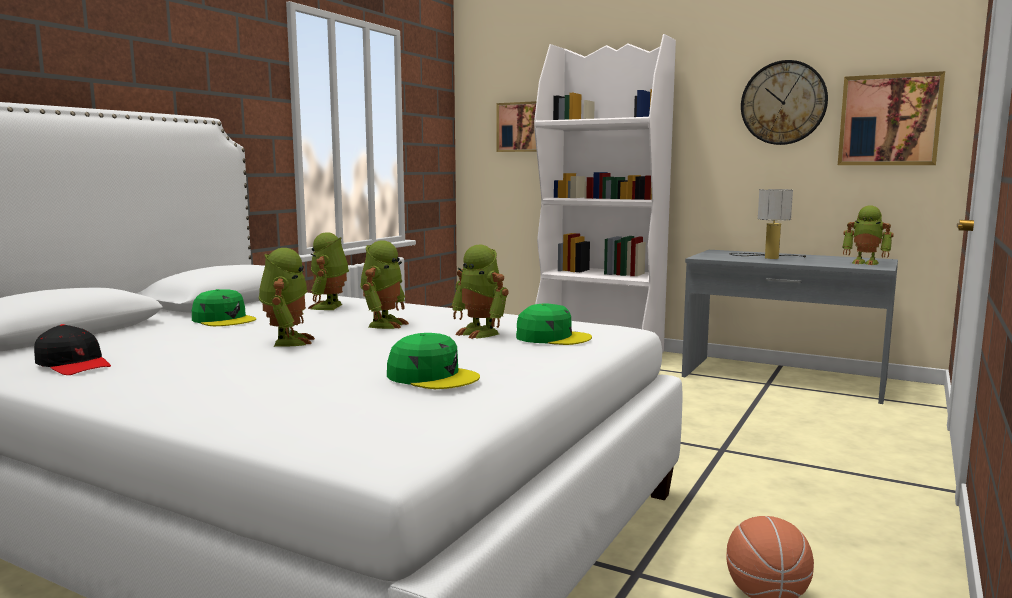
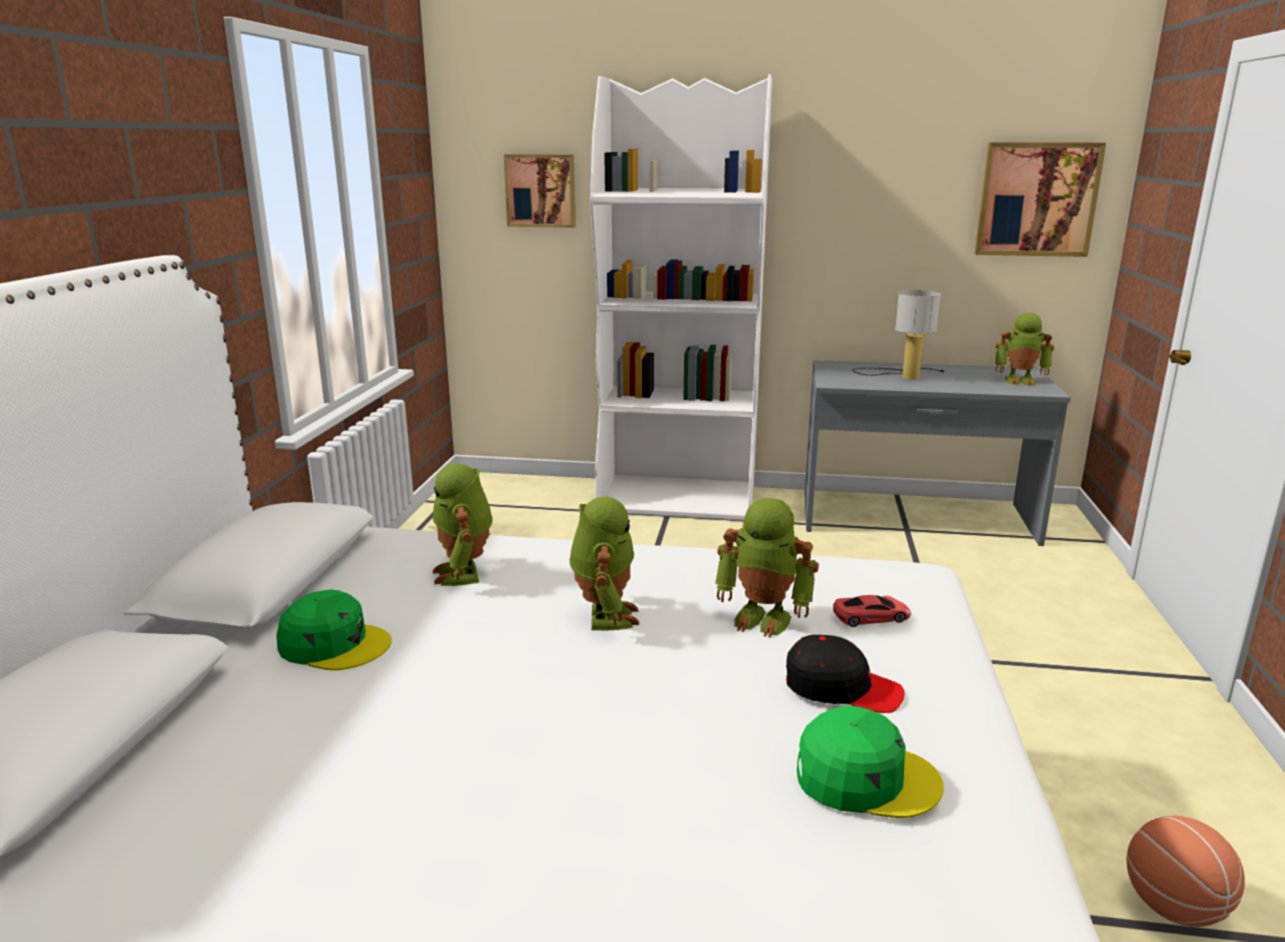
camera: 20 degrees left, 10 degrees up
(74, 365) = (226, 869): black cap -> black cap (841, 688)
(287, 341) = (523, 703): toy robot -> none
(552, 337) = (871, 616): green cap -> red toy car
(783, 103) = (911, 172): wall clock -> none

